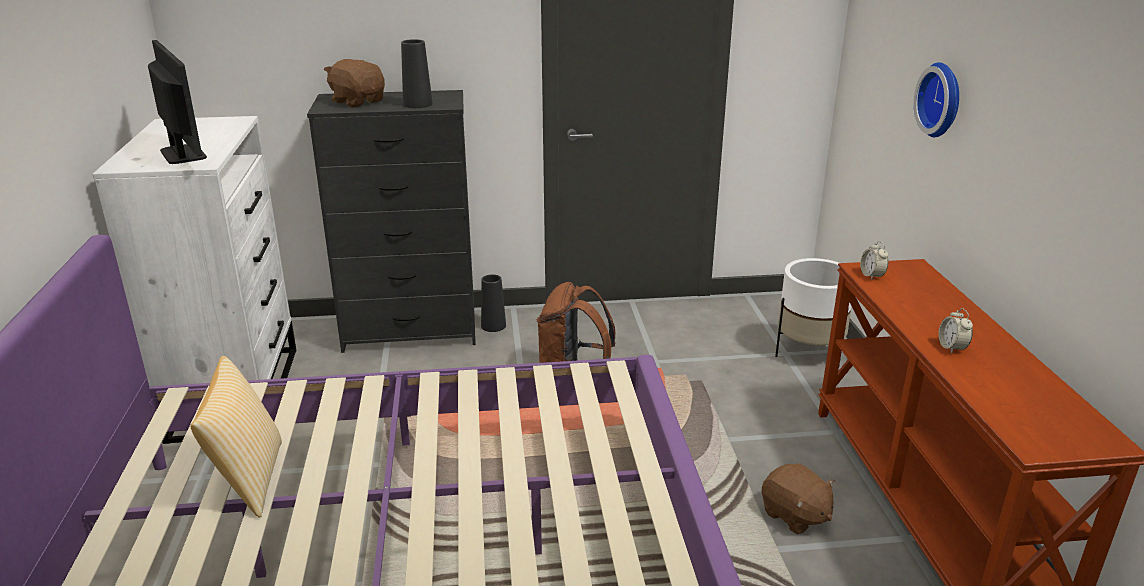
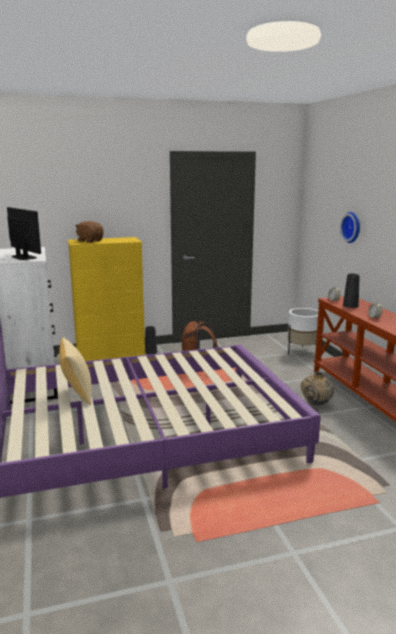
camera: 10 degrees left, 10 degrees down
(412, 331) = (111, 356): black dresser -> yellow dresser
(417, 104) = (119, 241): black vase -> black vase (350, 305)
(795, 515) = (316, 404): brown plush toy -> beige vase

